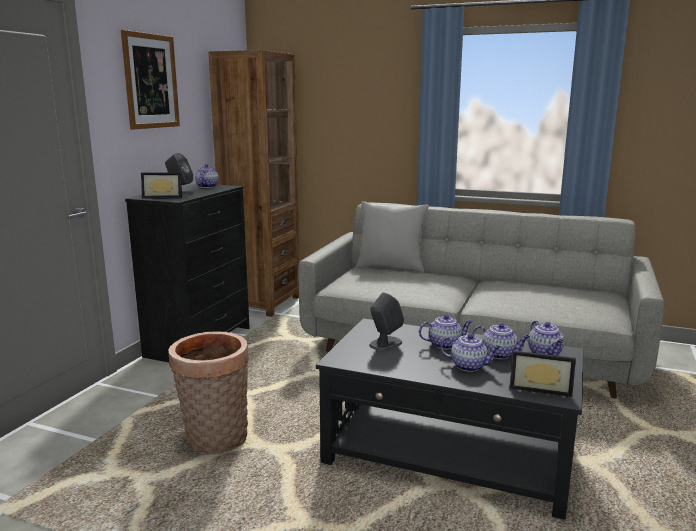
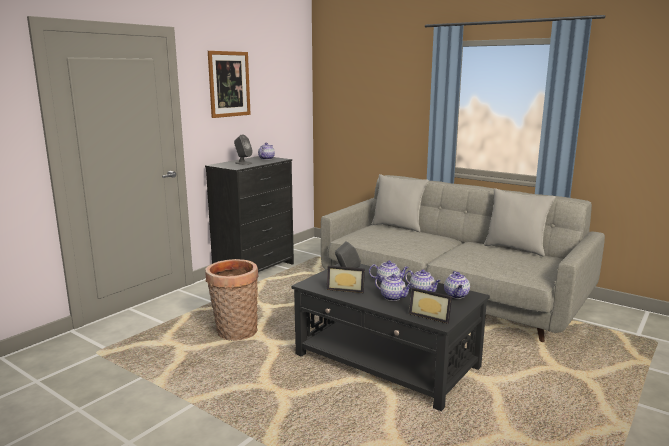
camera: 15 degrees right, 0 degrees up
(163, 197) = (229, 165): picture frame -> picture frame (346, 289)
(262, 303) = (312, 247): brown bookcase -> none
(551, 284) = (515, 248): none -> grey pillow

